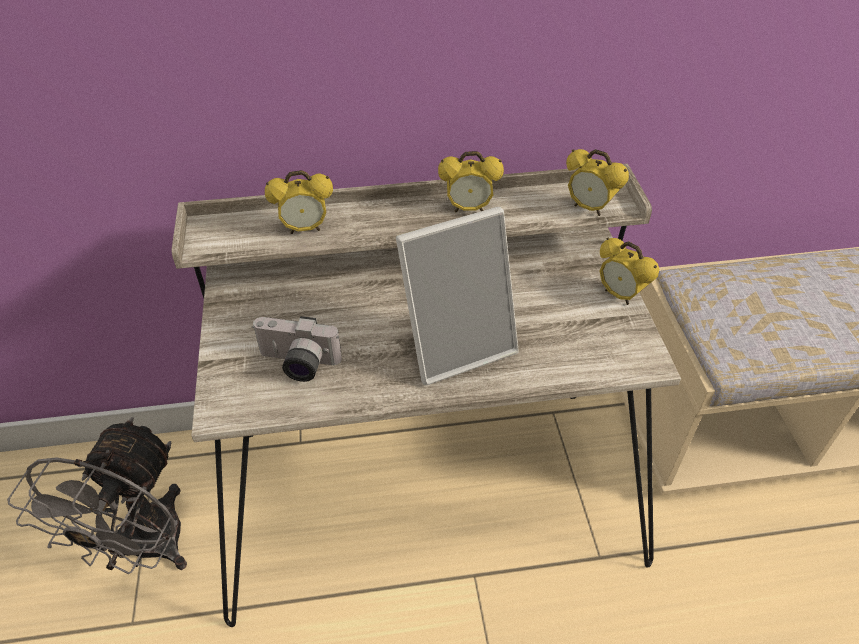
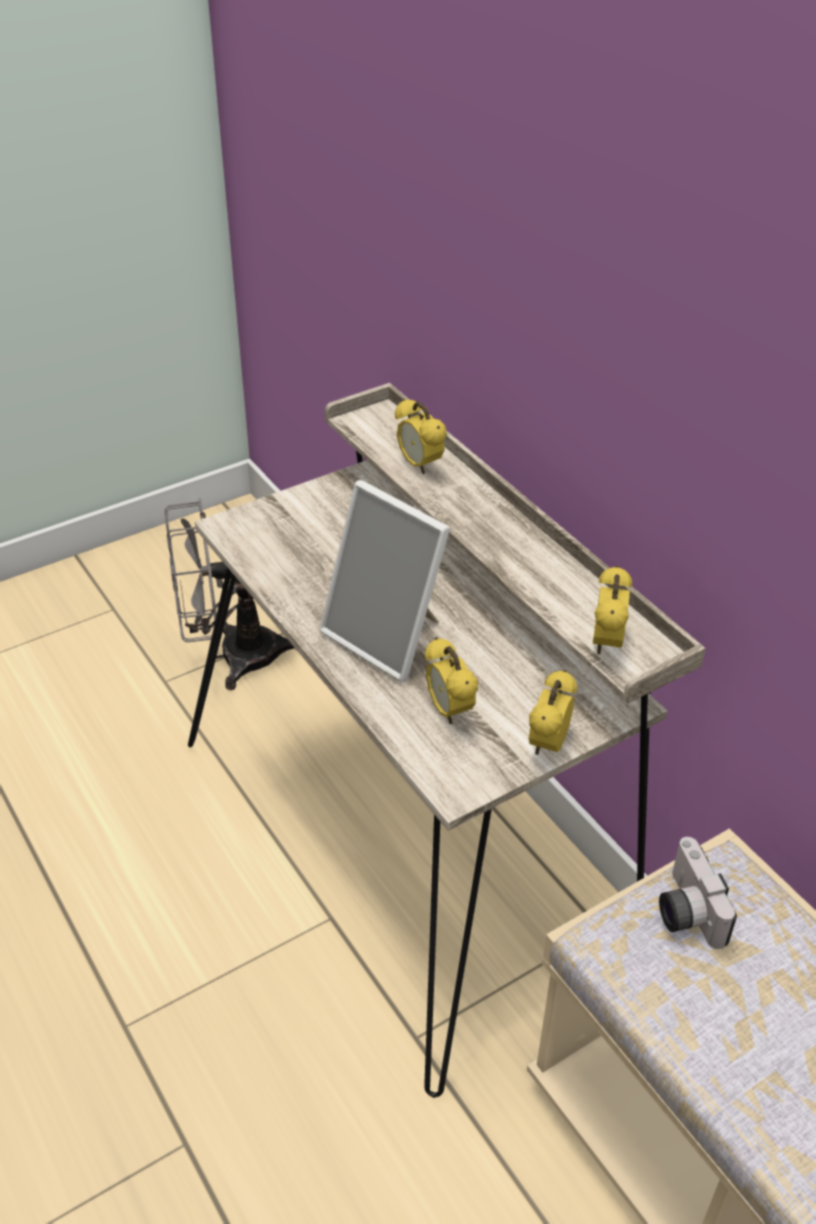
camera: 65 degrees right, 5 degrees down
(297, 364) = (300, 547): camera -> camera (684, 910)
(468, 209) = (531, 555): alarm clock -> alarm clock (449, 711)

